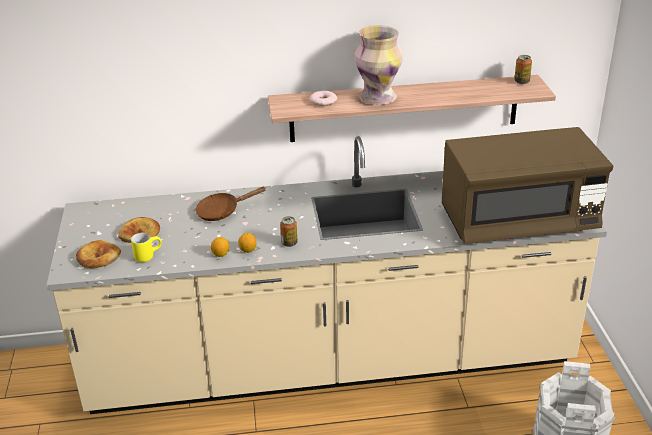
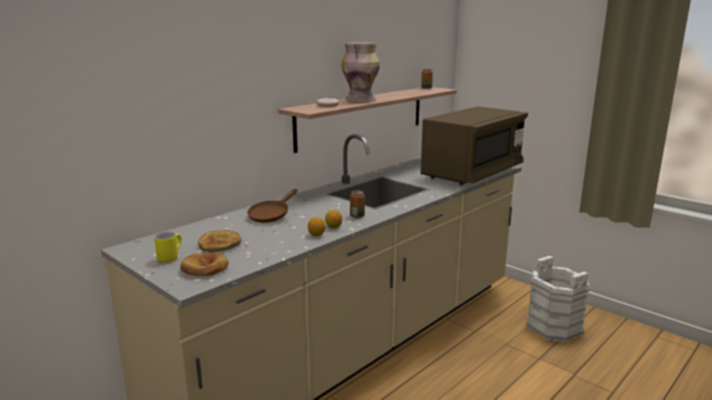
camera: 40 degrees left, 15 degrees down
(147, 255) = (253, 253): yellow mug -> yellow mug (169, 257)

